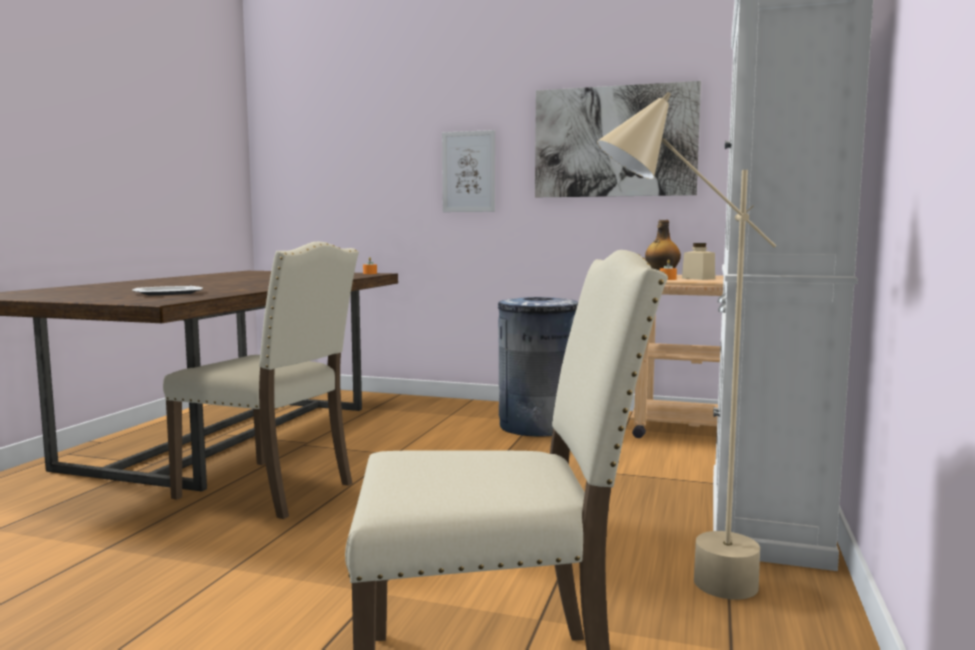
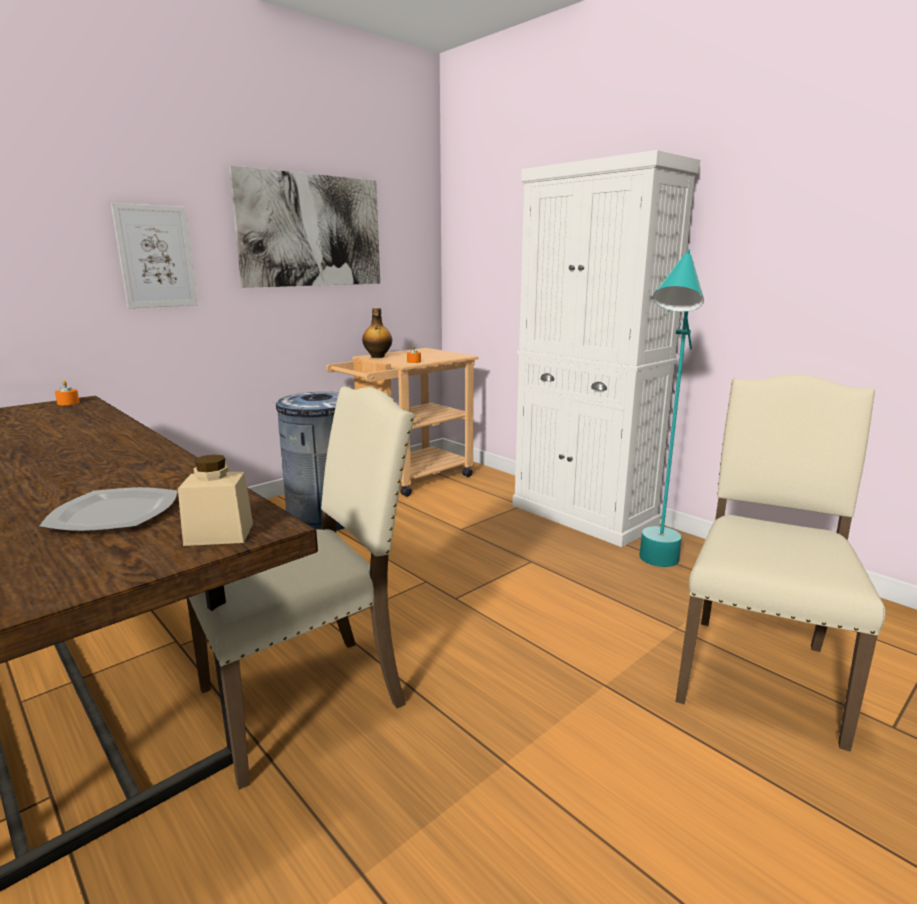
camera: 60 degrees left, 10 degrees up
(674, 585) = (654, 572): beige floor lamp -> turquoise floor lamp
(698, 278) = (422, 357): beige jar -> beige jar (219, 534)

